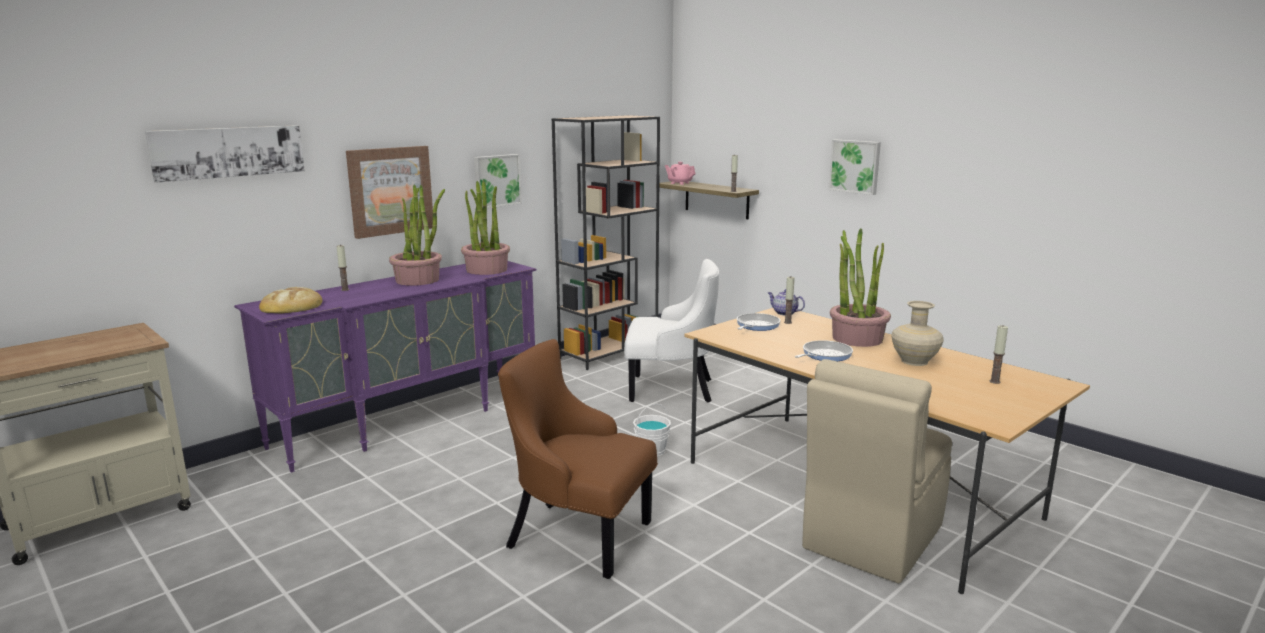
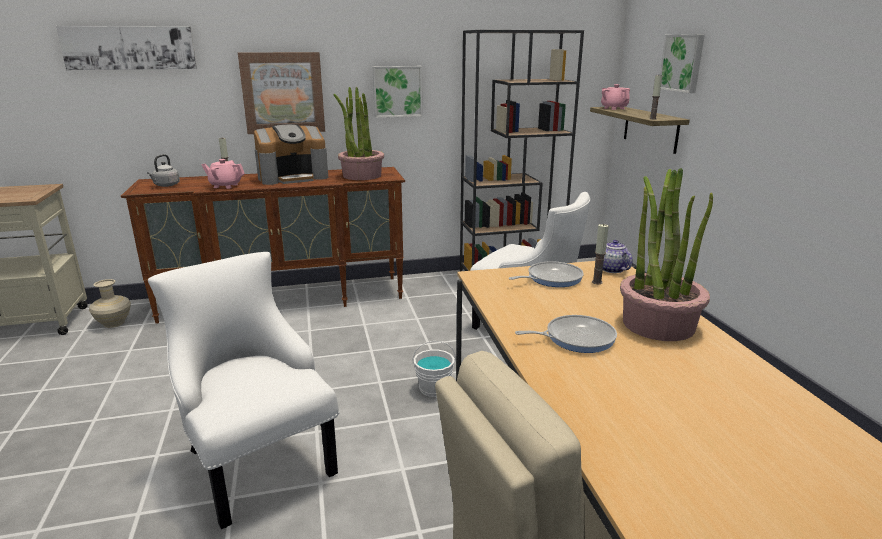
camera: 30 degrees right, 5 degrees up
(292, 306) = (166, 185): bread -> grey kettle
(365, 297) = (225, 186): none -> pink teapot
(411, 419) = (284, 299): purple cabinet -> brown cabinet
(418, 280) = (293, 177): potted plant -> coffee machine
(581, 538) = (260, 466): brown chair -> white chair
(855, 166) = (797, 91): picture -> picture (682, 63)
(914, 361) = (697, 382): beige vase -> beige vase (114, 323)
(994, 381) = (797, 463): candle -> none

